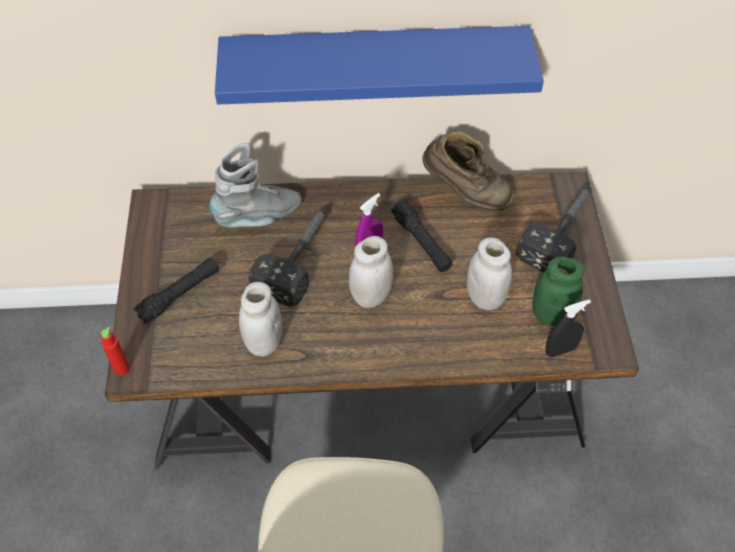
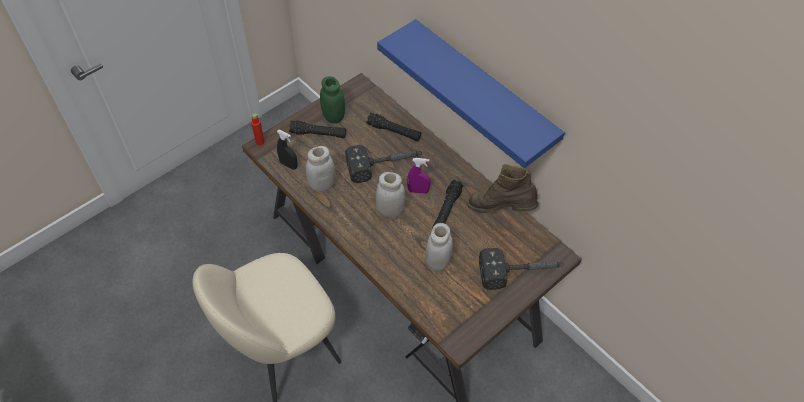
camera: 50 degrees right, 0 degrees up
(259, 216) = (394, 131): grey boot -> black flashlight
(464, 193) = (500, 209): brown boot -> brown boot turned 120 degrees clockwise
(551, 314) = (456, 300): green jar -> green jar (333, 116)
(560, 350) = (435, 318): black spray bottle -> black spray bottle (288, 165)

